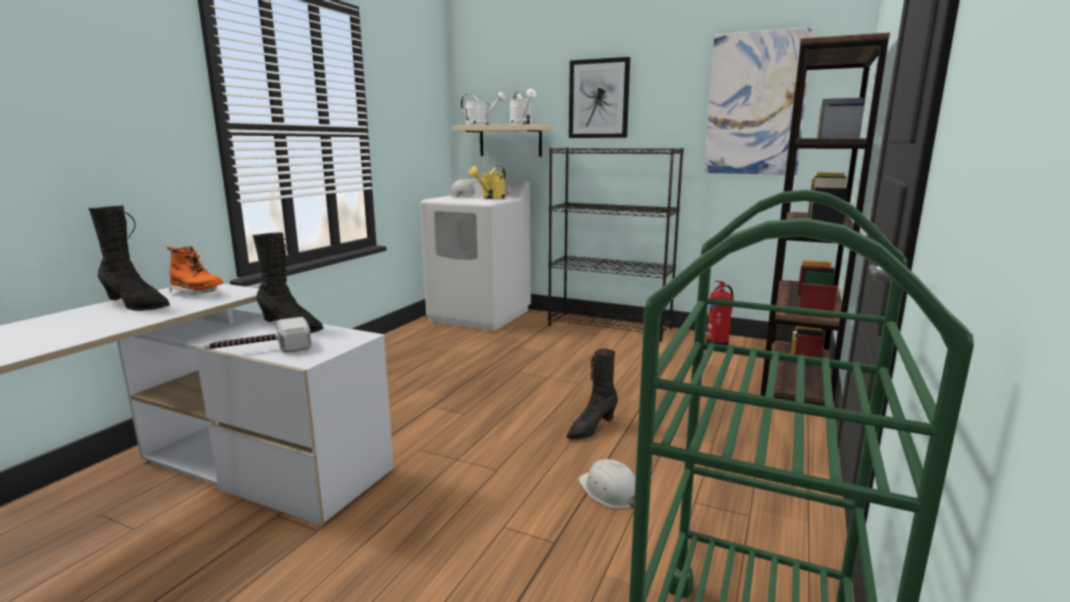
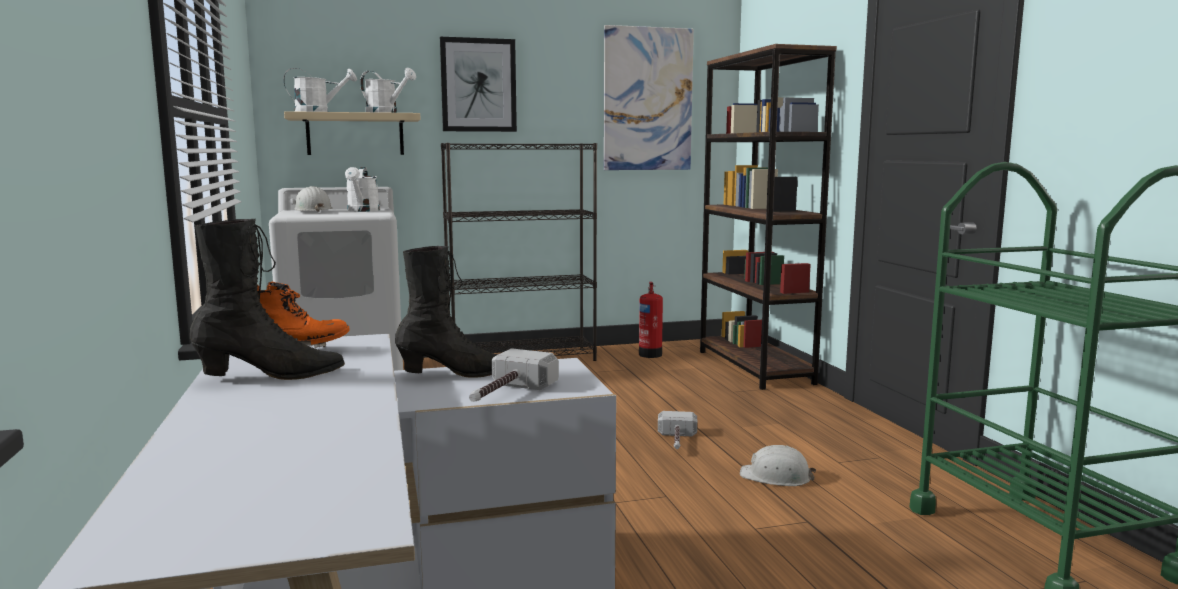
camera: 40 degrees left, 5 degrees down
(491, 198) = (362, 211): yellow watering can -> white watering can
(591, 428) = (677, 442): black boot -> hammer

